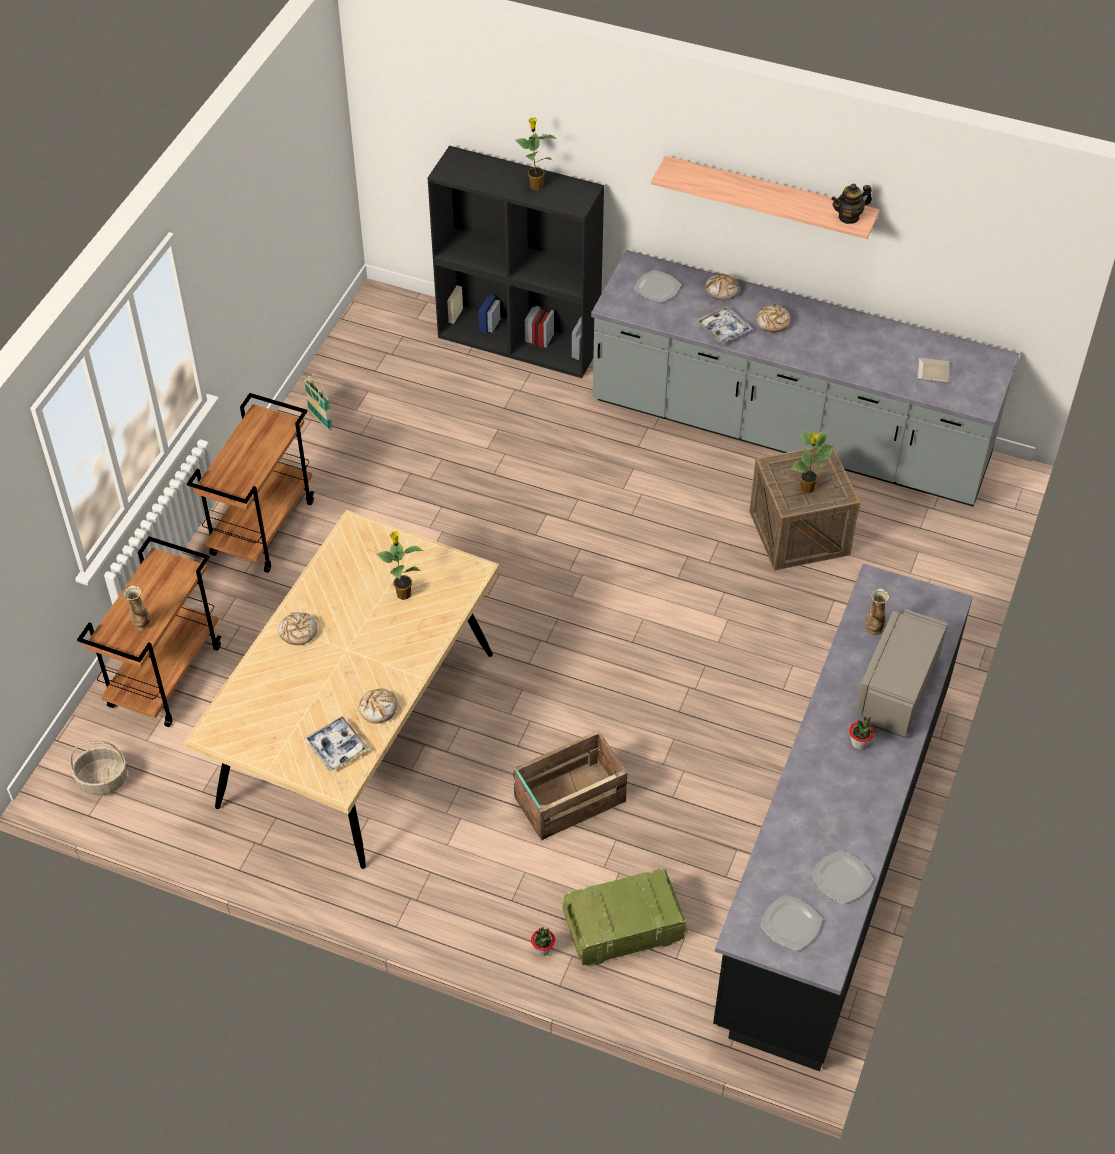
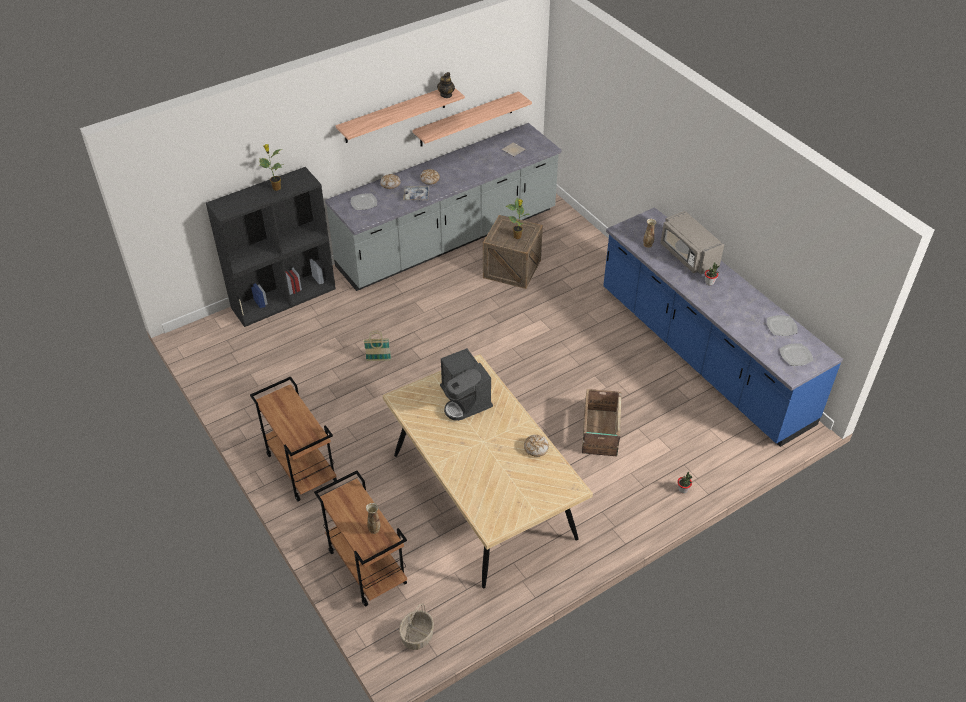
camera: 55 degrees left, 5 degrees down
(298, 632) = (452, 456): bread -> none
(320, 419) = (248, 404): basket -> basket (378, 359)
(337, 747) = (547, 478): tray -> none
(403, 593) = (465, 400): potted plant -> coffee machine
(622, 928) = (692, 453): crate -> none
(833, 850) = (702, 355): black counter -> blue counter
(898, 278) = (466, 119): none -> shelf

